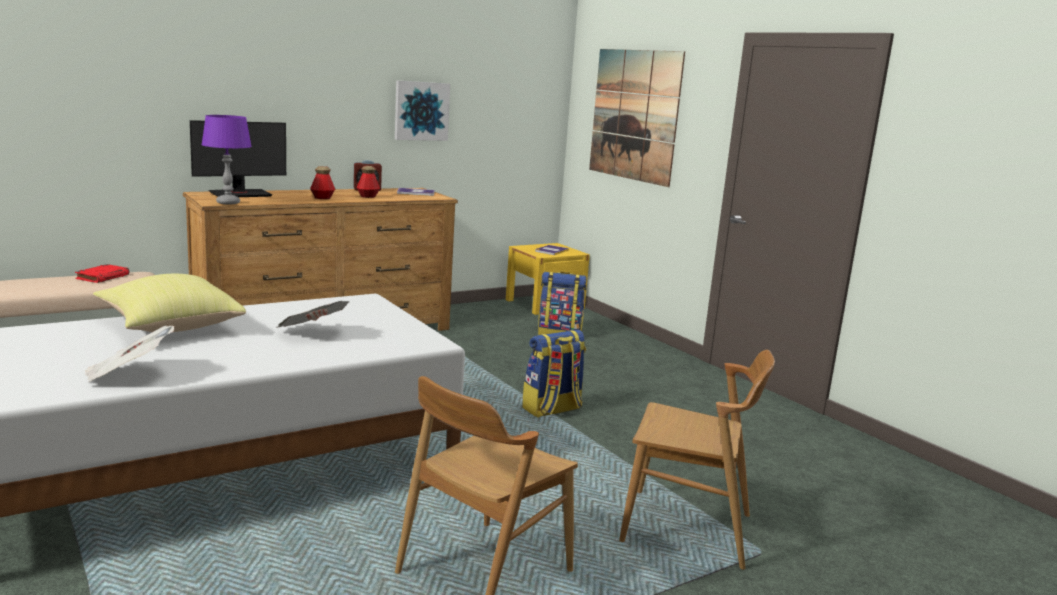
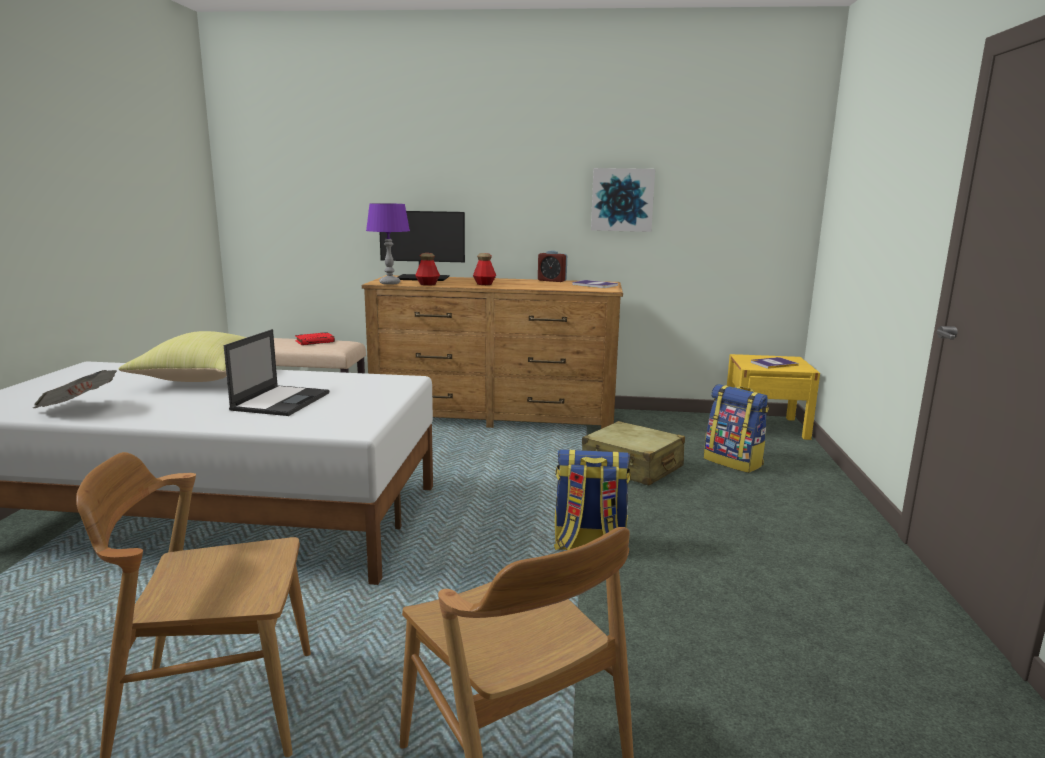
camera: 40 degrees right, 0 degrees up
(312, 333) = (281, 401): newspaper -> laptop
(368, 196) = (532, 285): bottle -> bottle (427, 284)
(500, 351) = (632, 467): none -> beige suitcase
(634, 115) = (871, 191): picture -> none

